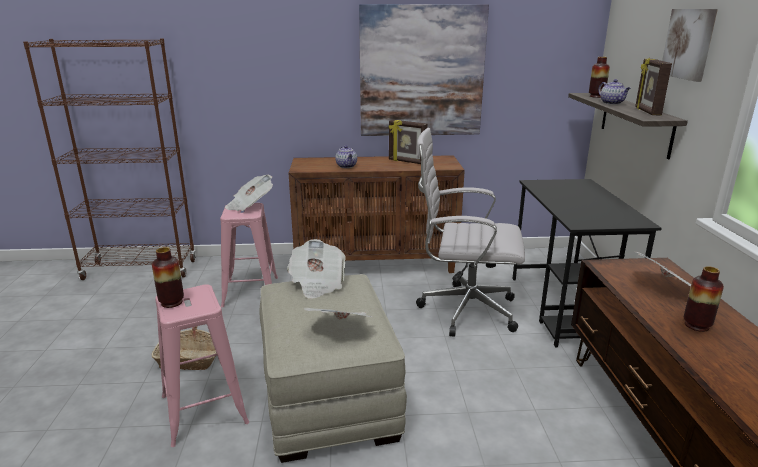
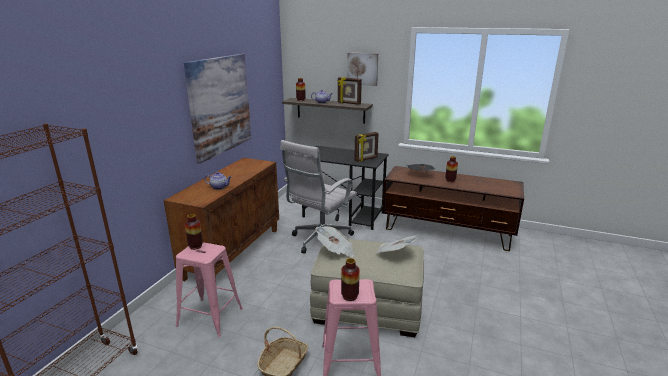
camera: 65 degrees left, 0 degrees up
(250, 205) = (195, 246): newspaper -> vase
(406, 162) = (237, 170): picture frame -> picture frame (366, 159)

